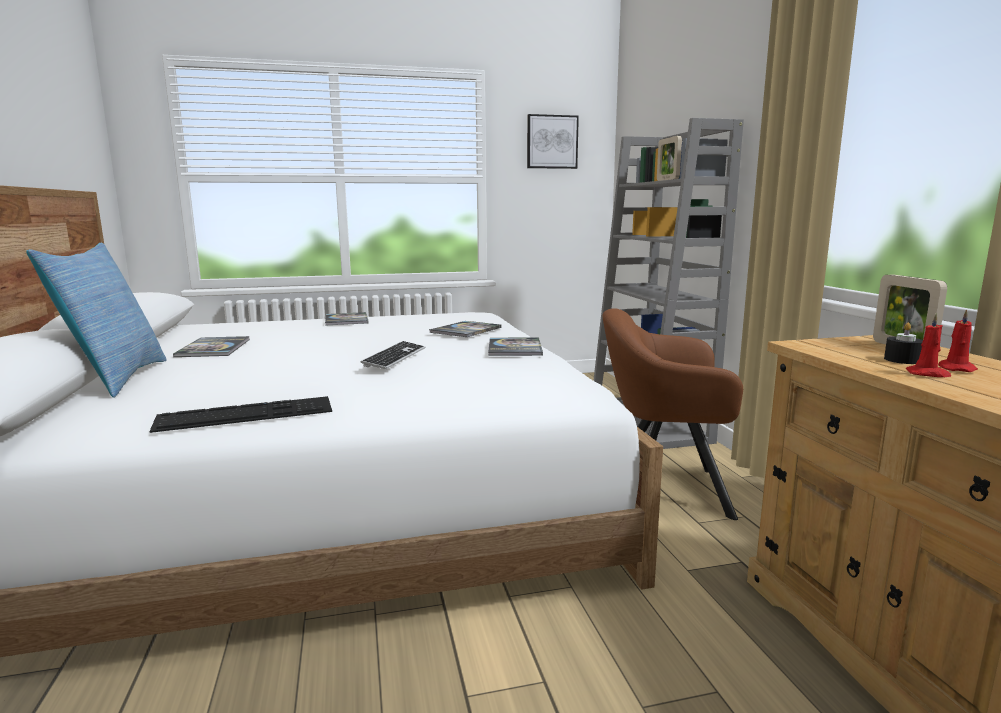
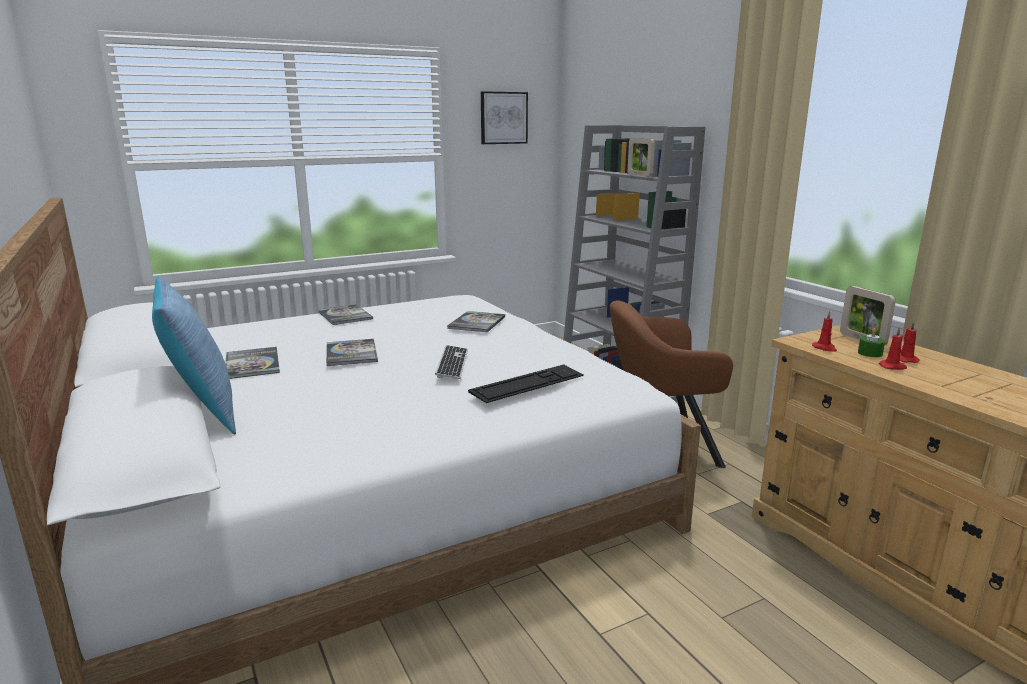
camera: 15 degrees left, 5 degrees up
(245, 414) = (386, 440): keyboard -> keyboard (527, 383)
(514, 348) = (541, 342): book -> book (351, 353)
(836, 352) = (824, 348): none -> red candle
(902, 360) = (870, 353): black candle -> green candle

